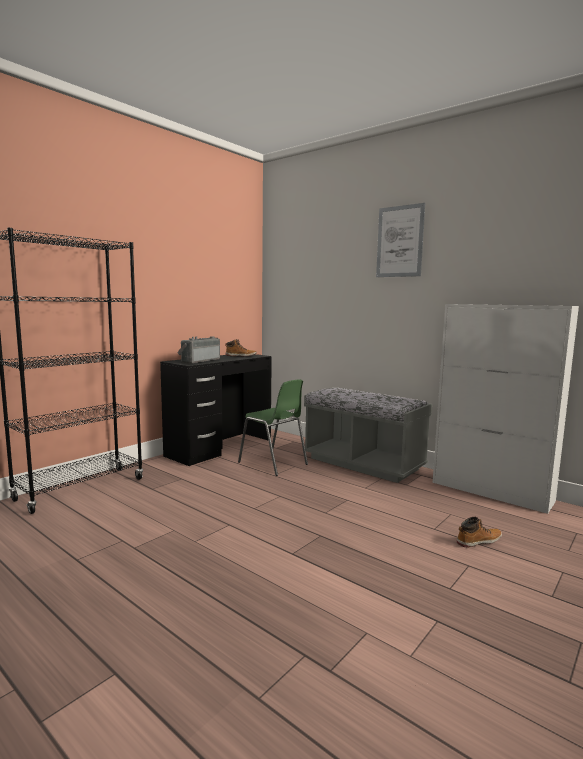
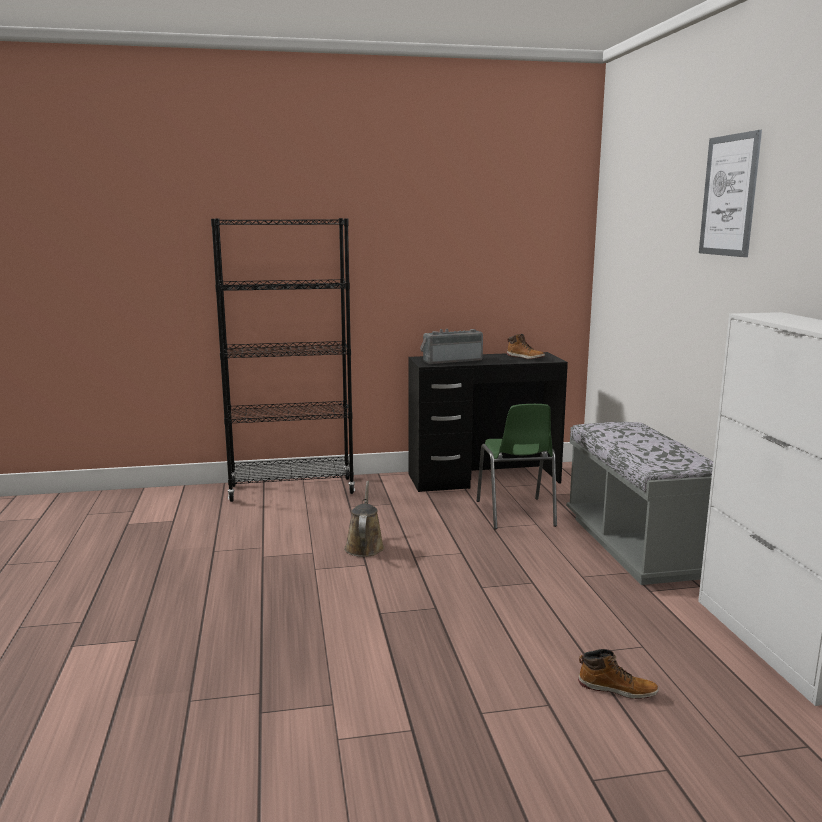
camera: 40 degrees right, 5 degrees up
(207, 512) = (364, 546): none -> brown watering can

